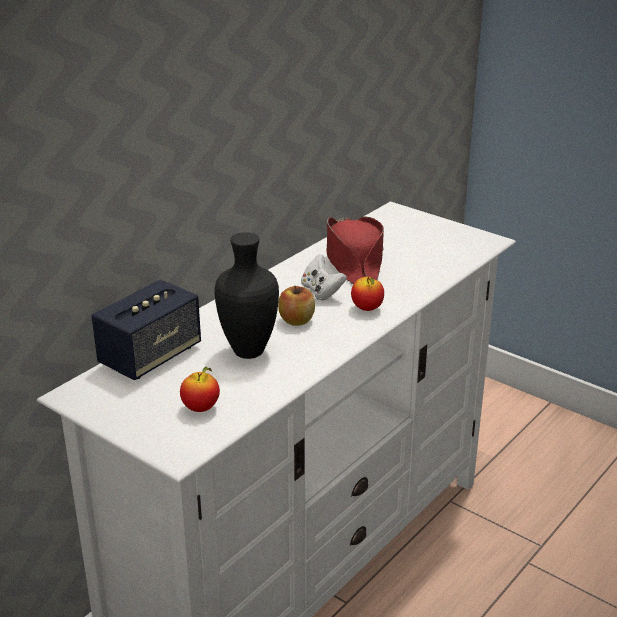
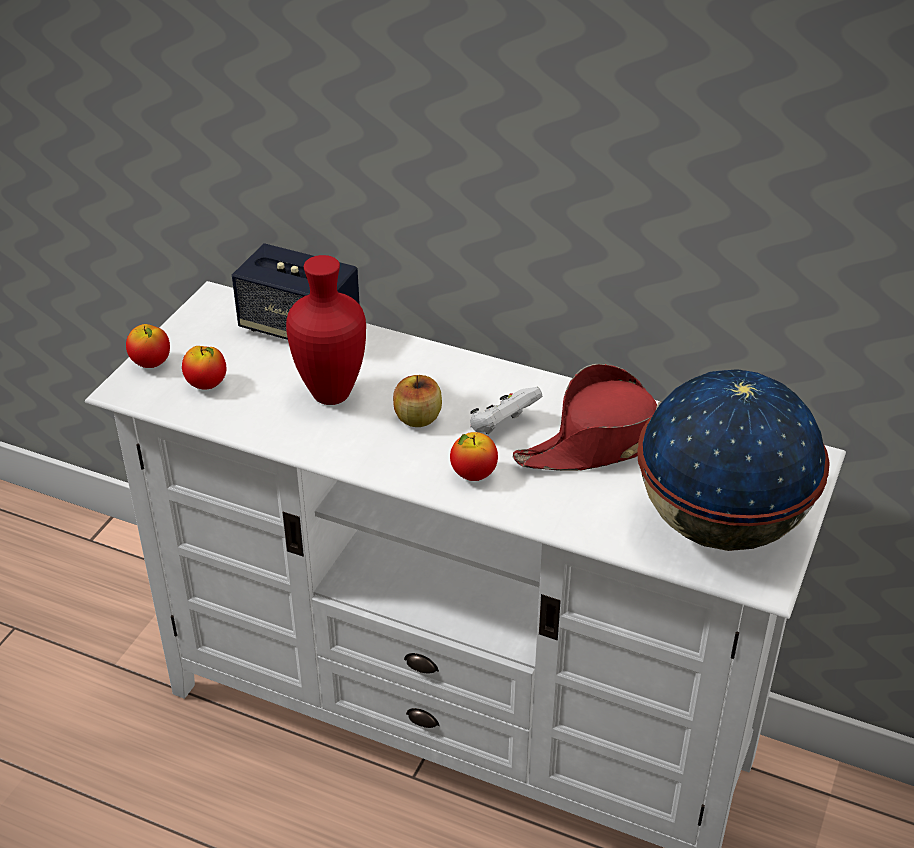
camera: 75 degrees right, 10 degrees up
(150, 436) = (151, 364): none -> apple
(248, 350) = (334, 394): black vase -> red vase
(442, 243) = (720, 525): none -> globe

